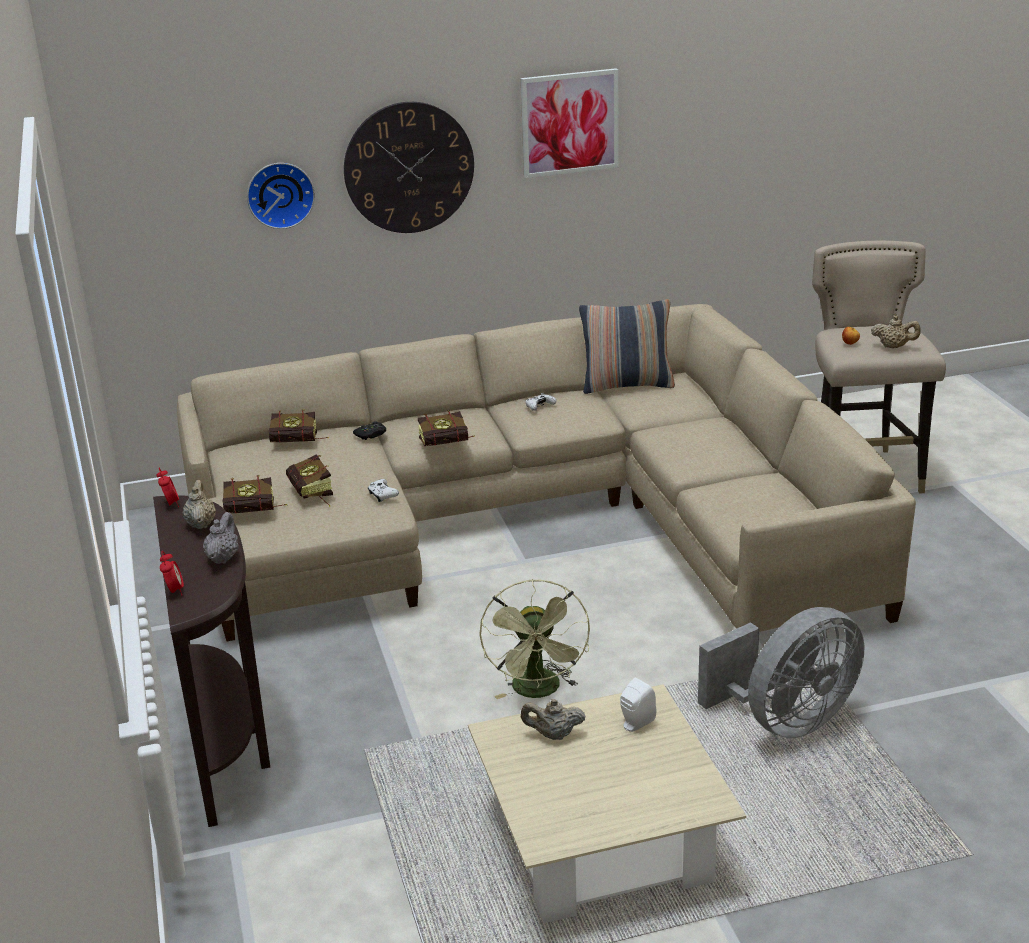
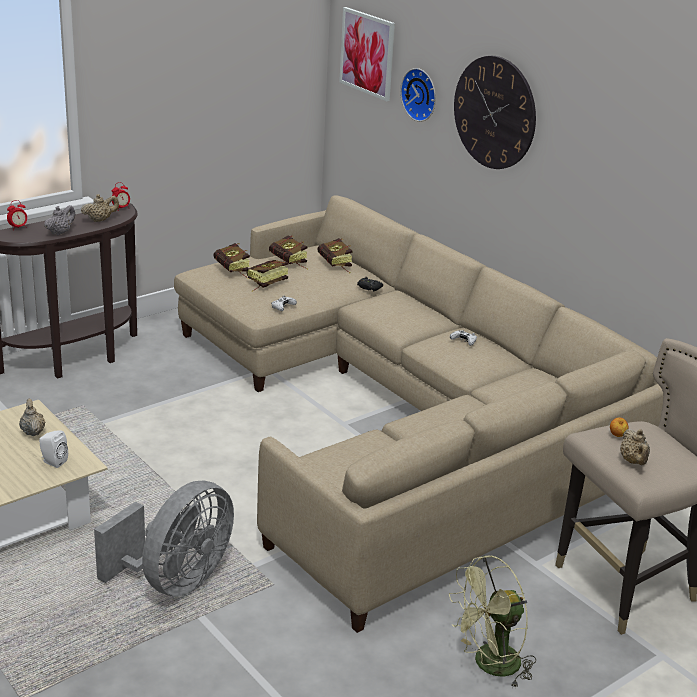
camera: 65 degrees right, 0 degrees up
(223, 558) = (60, 232): grey teapot -> grey teapot turned 45 degrees counterclockwise
(449, 444) = (374, 317): book -> book (290, 263)
(539, 691) = (172, 459): green fan -> green fan (489, 665)
(569, 123) = (608, 129): picture -> picture (367, 53)
(627, 385) = (541, 374): pillow -> none
(786, 721) = (175, 581): grey fan -> grey fan turned 90 degrees counterclockwise

